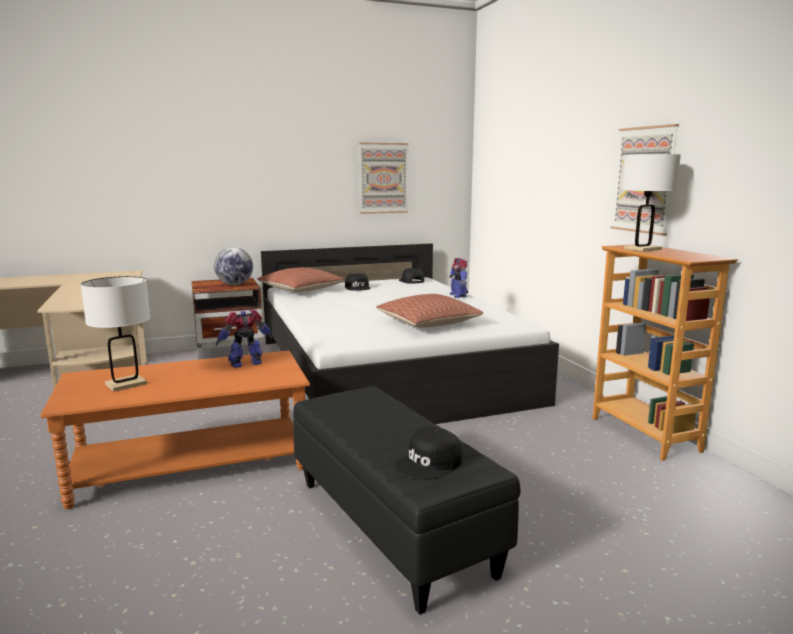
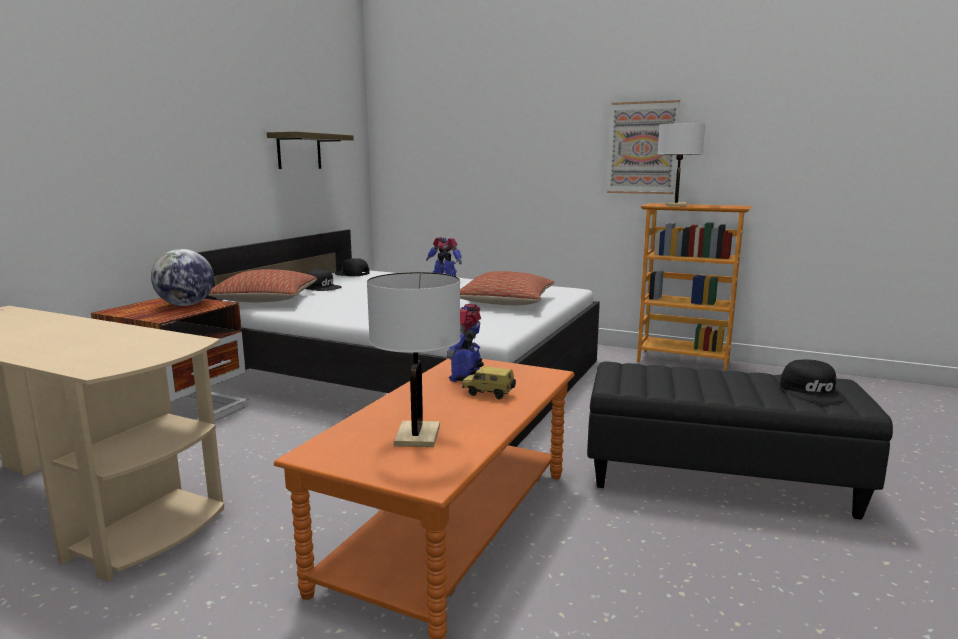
camera: 45 degrees left, 0 degrees up
(219, 377) = (488, 394): none -> toy car
(383, 178) = (299, 151): picture -> shelf

